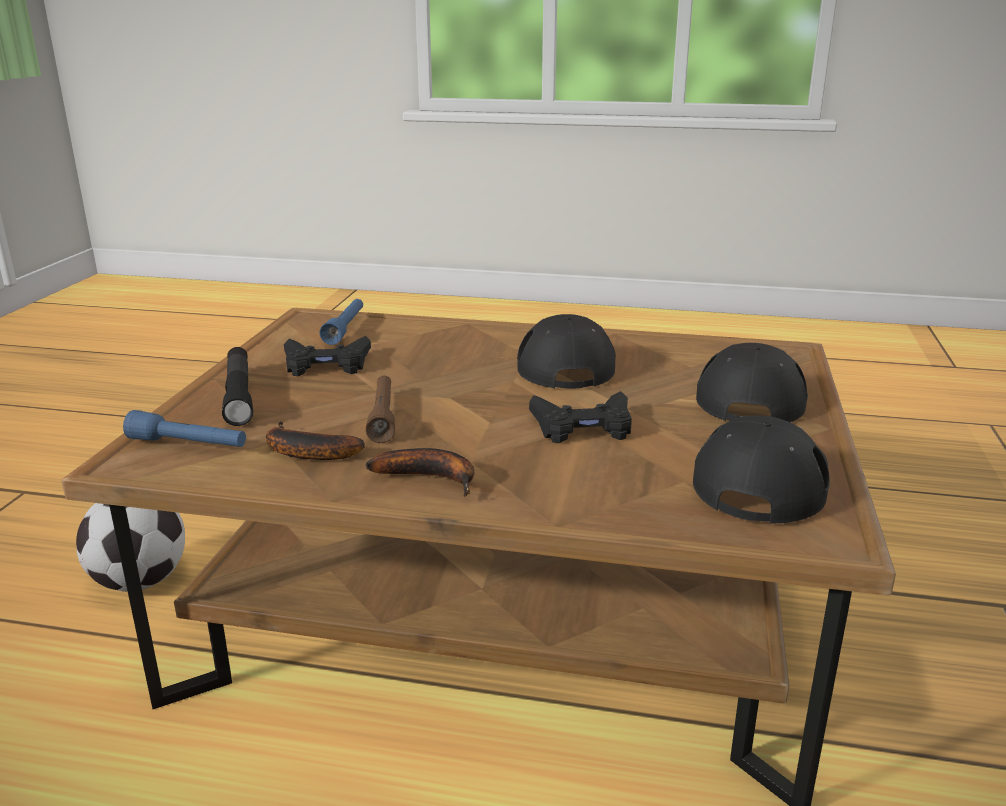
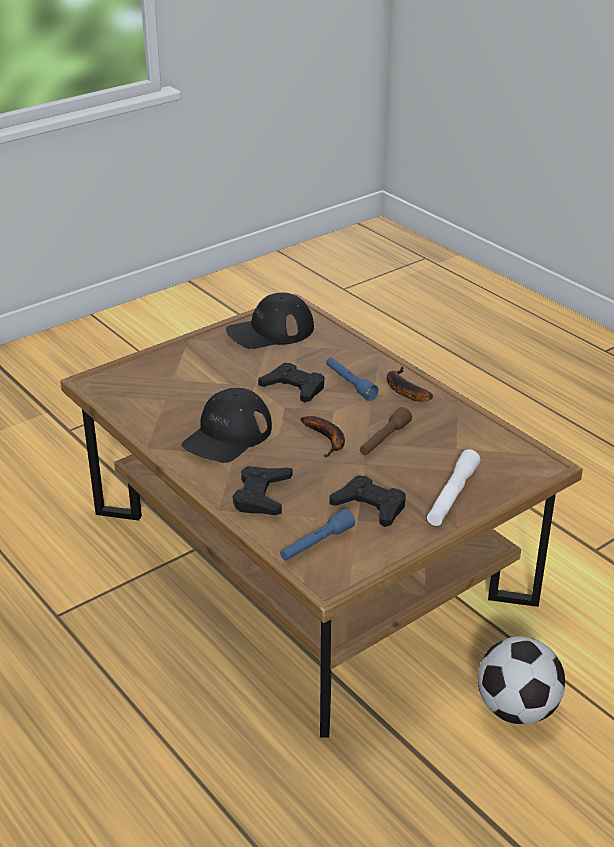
camera: 140 degrees left, 10 degrees up
(188, 444) = (506, 463): blue flashlight -> blue flashlight (350, 384)
(239, 395) = (452, 495): black flashlight -> white flashlight
(304, 452) = (448, 433): banana -> banana (327, 440)
(443, 337) = (262, 496): none -> black game controller
(750, 395) = (181, 368): black cap -> none

